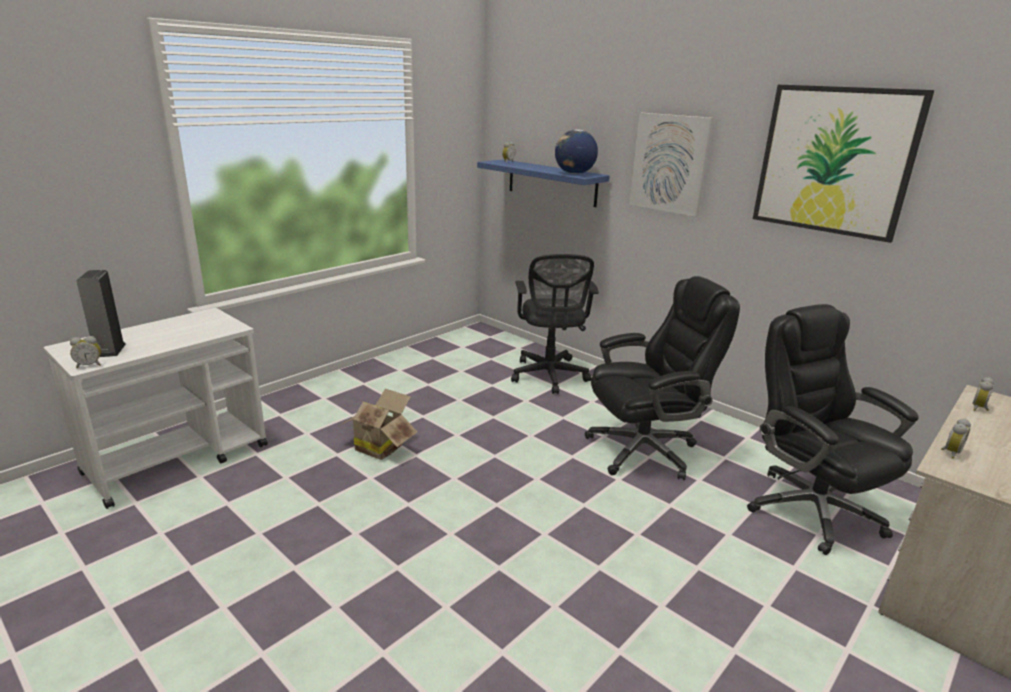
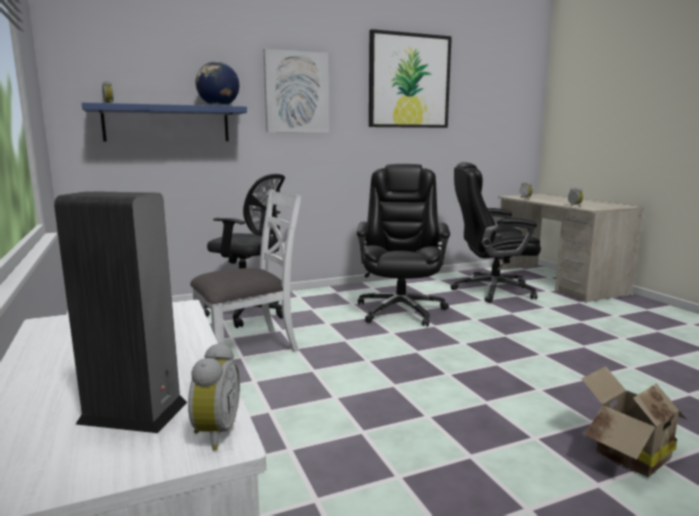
camera: 65 degrees left, 10 degrees down
(380, 446) = (297, 416): cardboard box -> cardboard box (626, 455)
(478, 397) = (248, 347): none -> white chair

